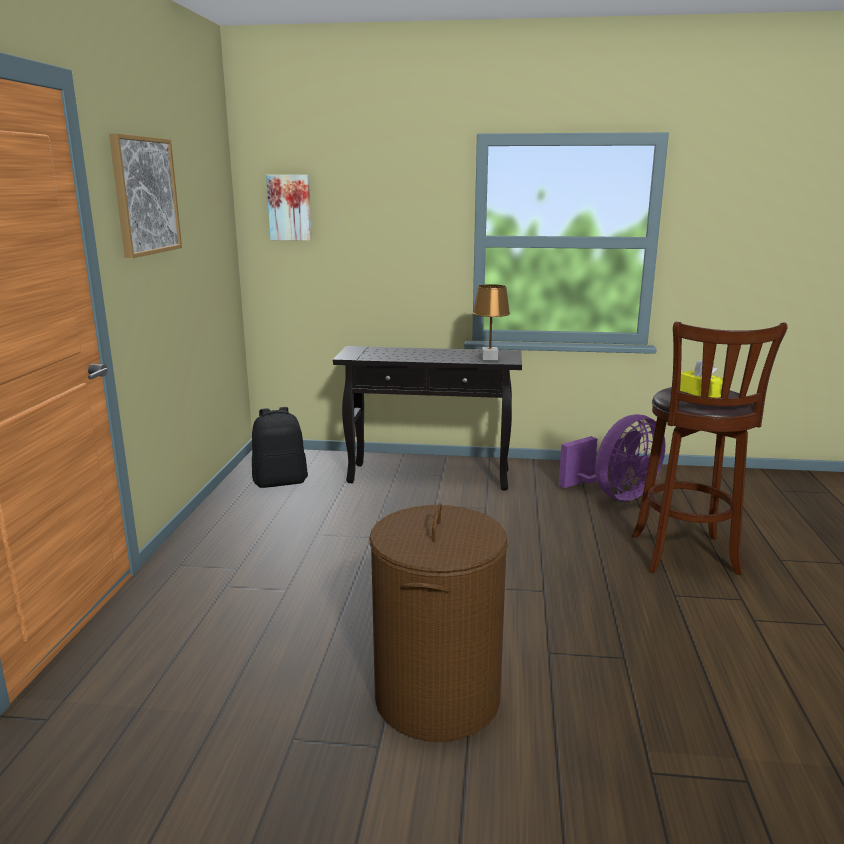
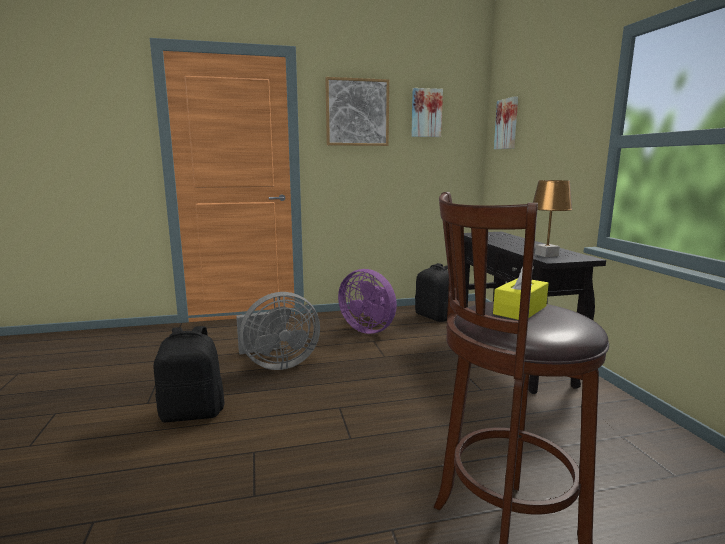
camera: 70 degrees right, 5 degrees down
(197, 191) = (426, 113): none -> picture
(330, 615) = (277, 364): none -> grey fan
(436, 697) = (193, 413): brown laundry basket -> black backpack
(615, 495) = (619, 464): purple fan -> purple fan (369, 329)

